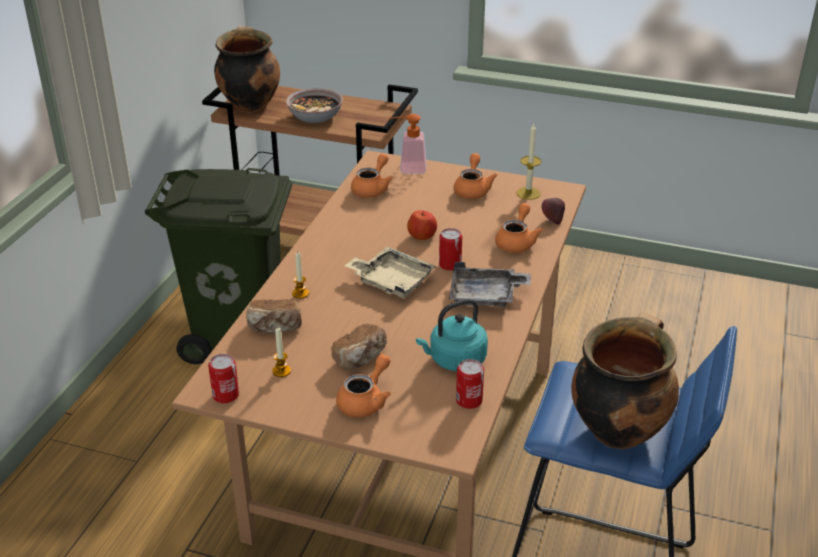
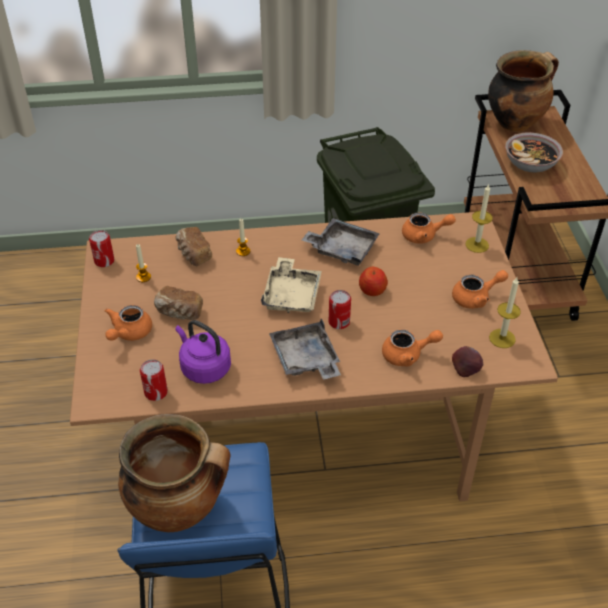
camera: 65 degrees right, 10 degrees up
(351, 235) = (342, 249): none -> grey tray
(366, 401) = (129, 333): orange teapot -> orange teapot turned 105 degrees clockwise
(407, 168) = (477, 245): soap dispenser -> candle
(454, 360) = (204, 367): turquoise kettle -> purple kettle

